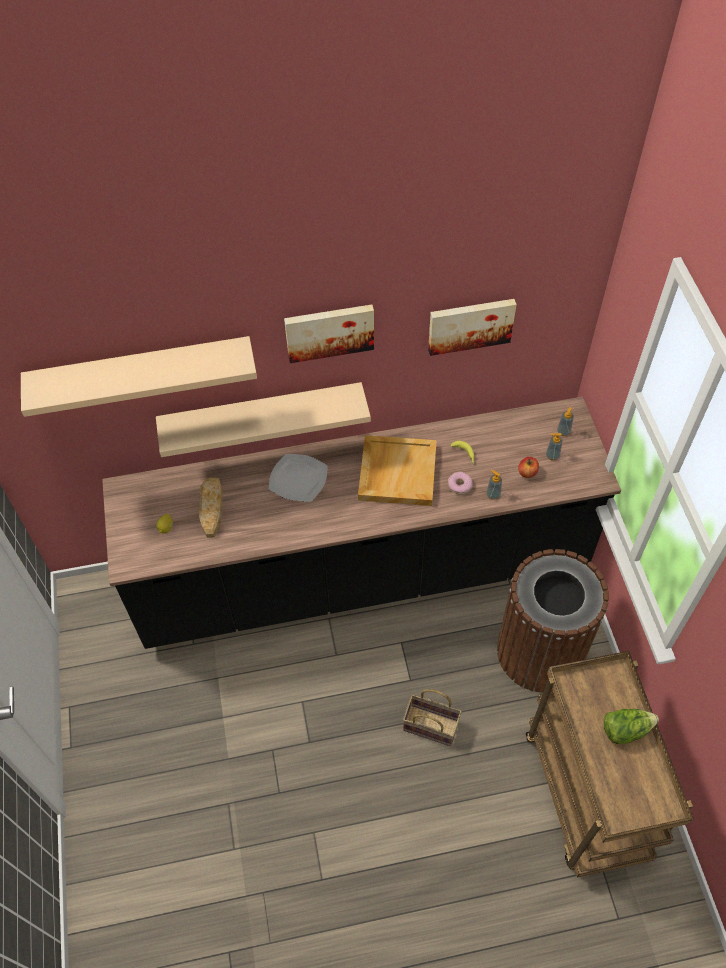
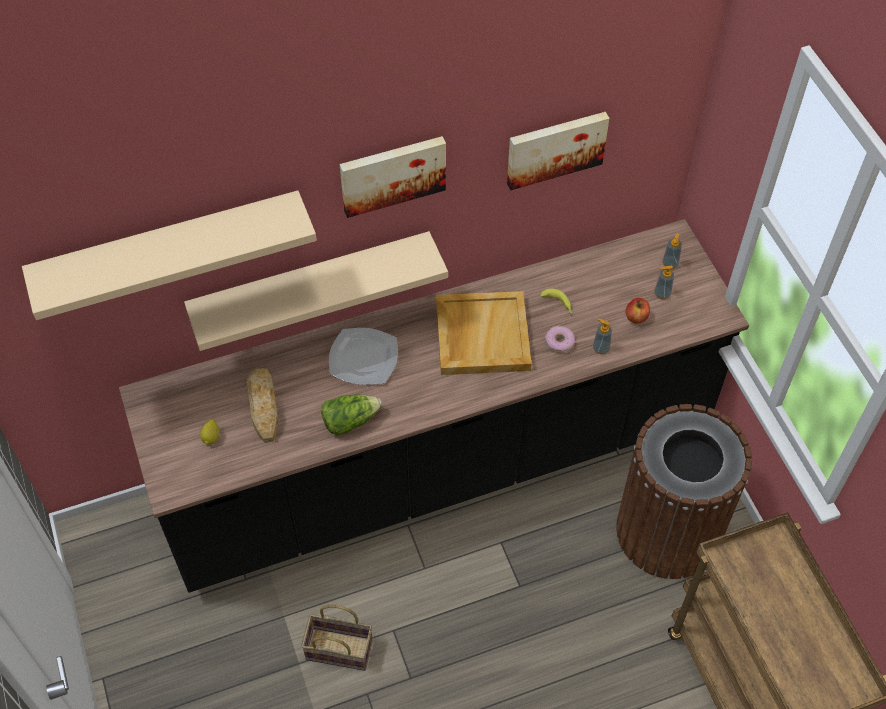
camera: 10 degrees left, 0 degrees up
(432, 725) = (555, 636): basket -> basket (341, 649)
(625, 729) = (798, 604): lettuce -> lettuce (349, 420)

